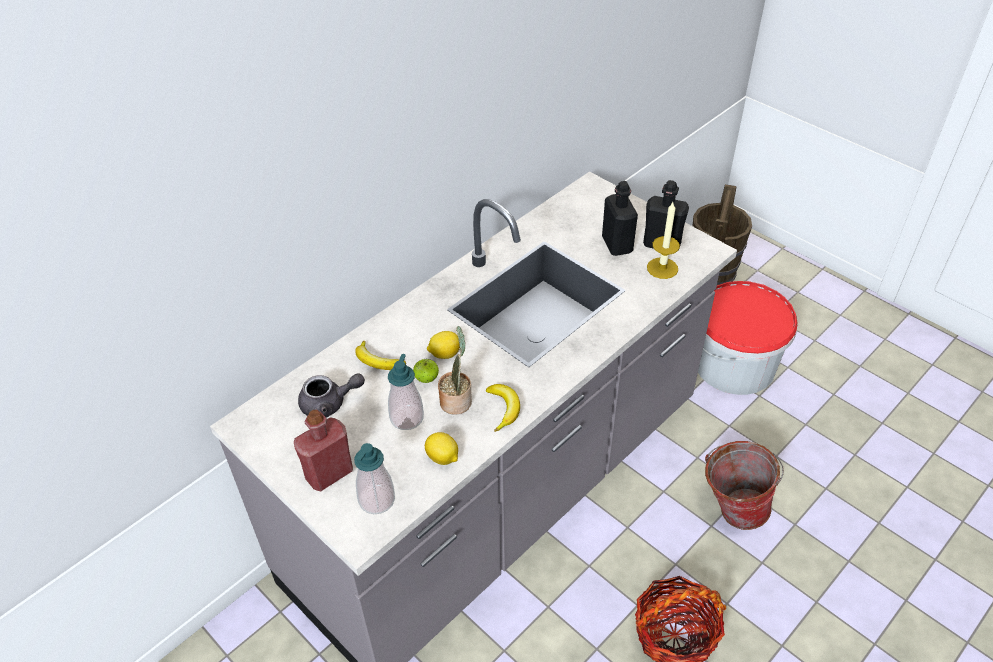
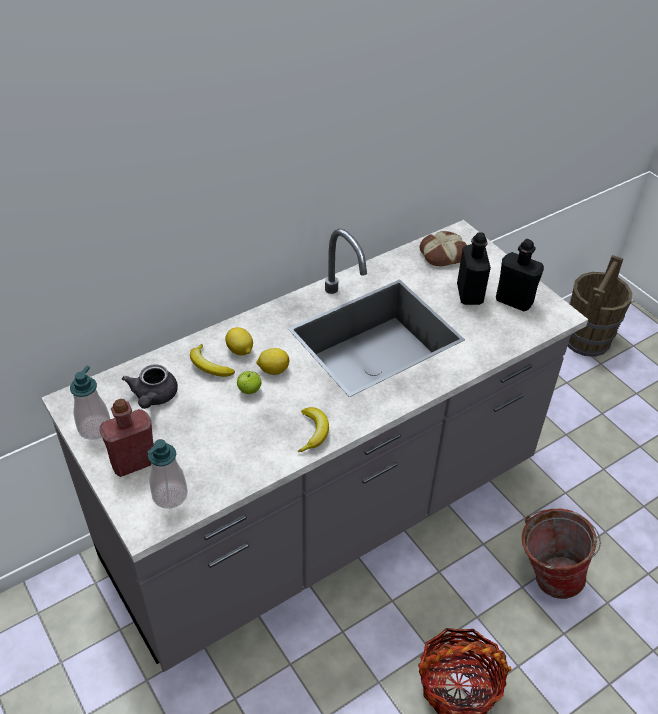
camera: 10 degrees right, 0 degrees up
(329, 404) = (153, 397): grey teapot -> grey teapot turned 90 degrees clockwise
(407, 418) = (220, 423): soap dispenser -> soap dispenser (94, 428)
(443, 458) = (242, 468): lemon -> lemon (240, 351)
(456, 400) = (271, 416): potted plant -> none
(579, 208) = (443, 253): none -> bread
(662, 268) = (507, 324): candle -> none
(735, 363) = (586, 433): bucket -> none

